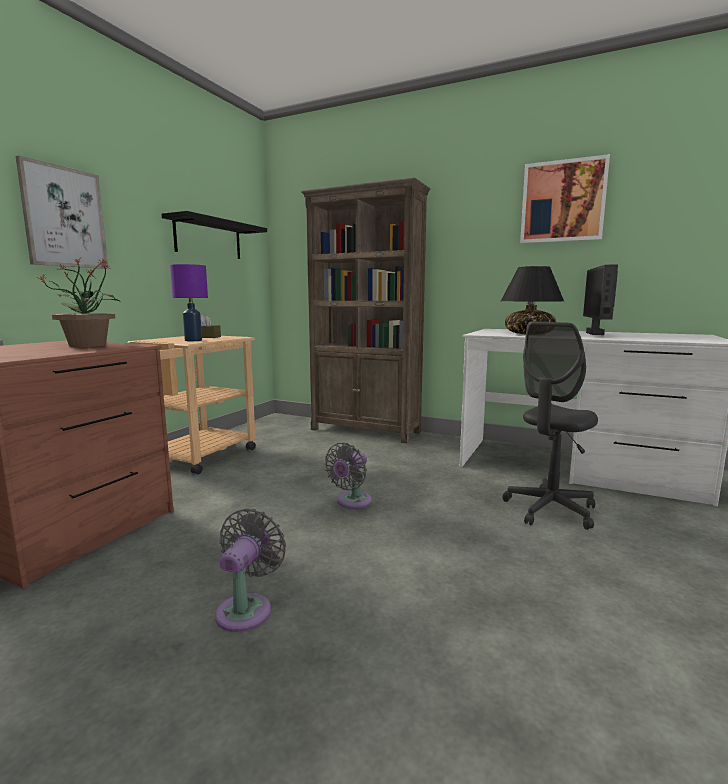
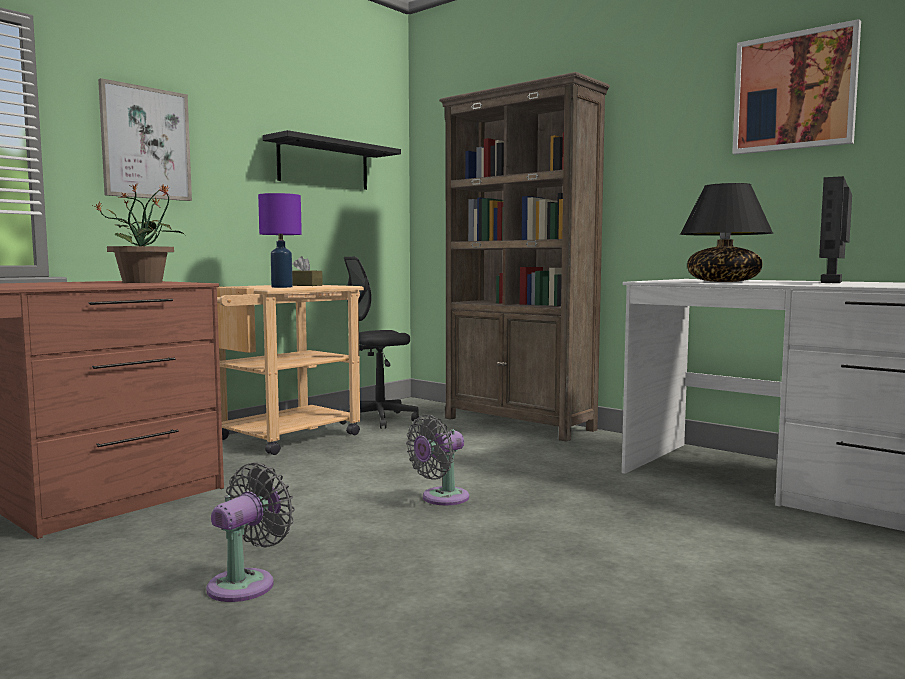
camera: 15 degrees right, 5 degrees down
(550, 510) = (716, 532): grey office chair -> grey office chair (378, 420)

